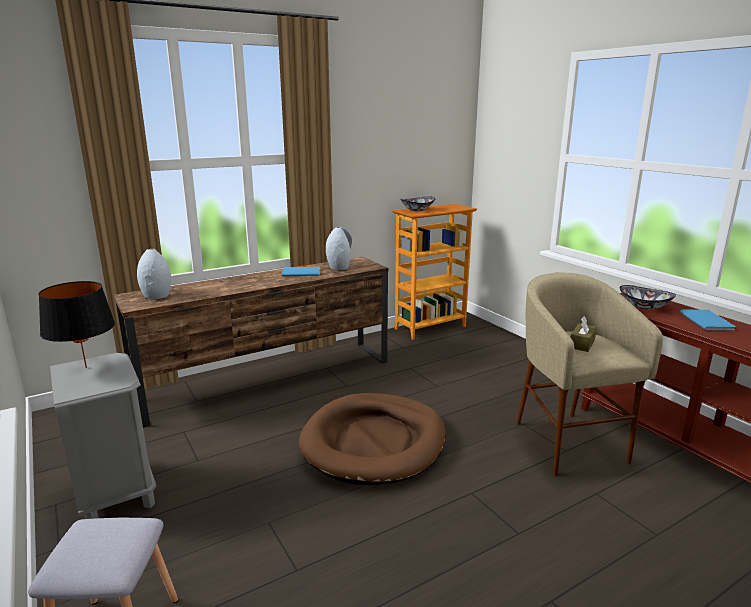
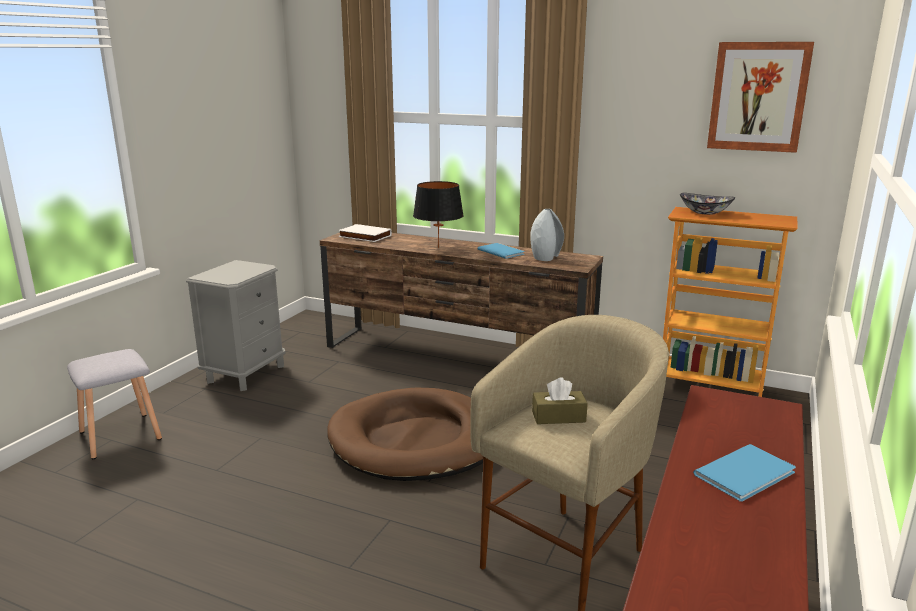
camera: 55 degrees right, 0 degrees up
(86, 368) = (242, 267): black table lamp -> black table lamp (438, 247)
(156, 296) = (364, 236): grey vase -> white book
(428, 128) = (758, 97): none -> picture
(644, 306) = (723, 419): bowl -> none

